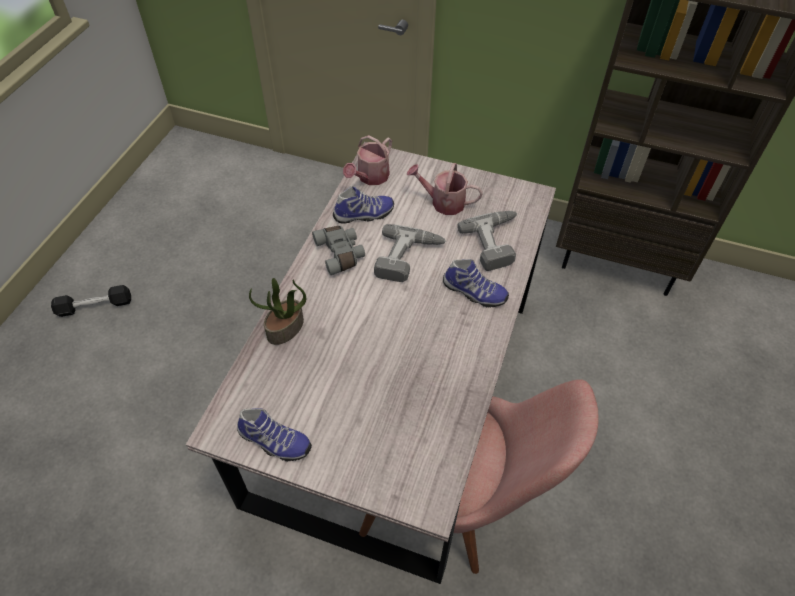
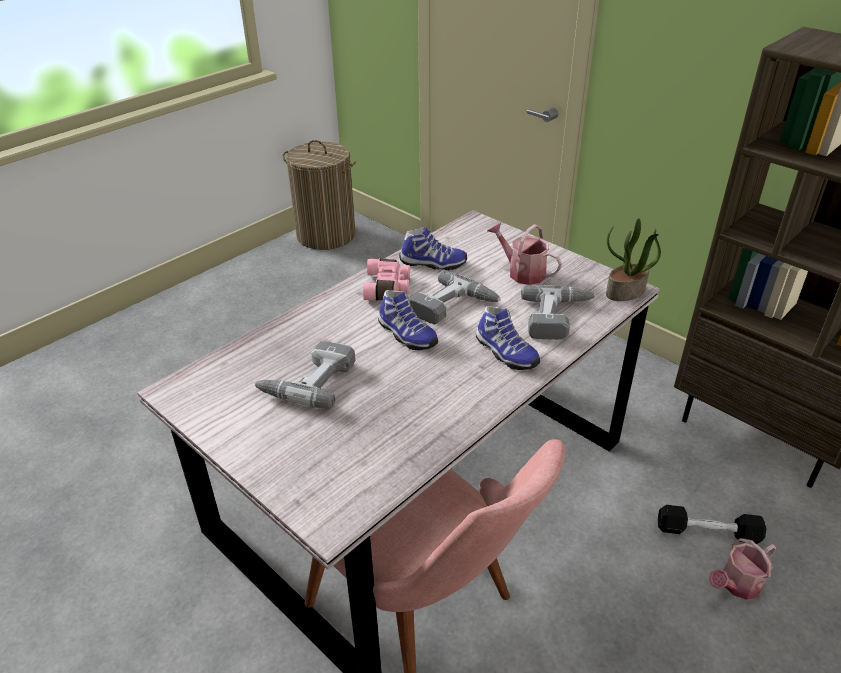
camera: 25 degrees right, 15 degrees down
(95, 306) = (189, 324): black dumbbell -> black dumbbell (708, 532)
(176, 164) = (326, 235): none -> laundry basket
(273, 442) = (214, 415): shoe -> shoe (405, 335)
(285, 329) = (293, 331): potted plant -> potted plant (625, 292)
(332, 377) = (308, 381): none -> power drill
(341, 254) = (388, 288): grey binoculars -> pink binoculars
(370, 177) = (459, 237): watering can -> watering can (736, 585)

